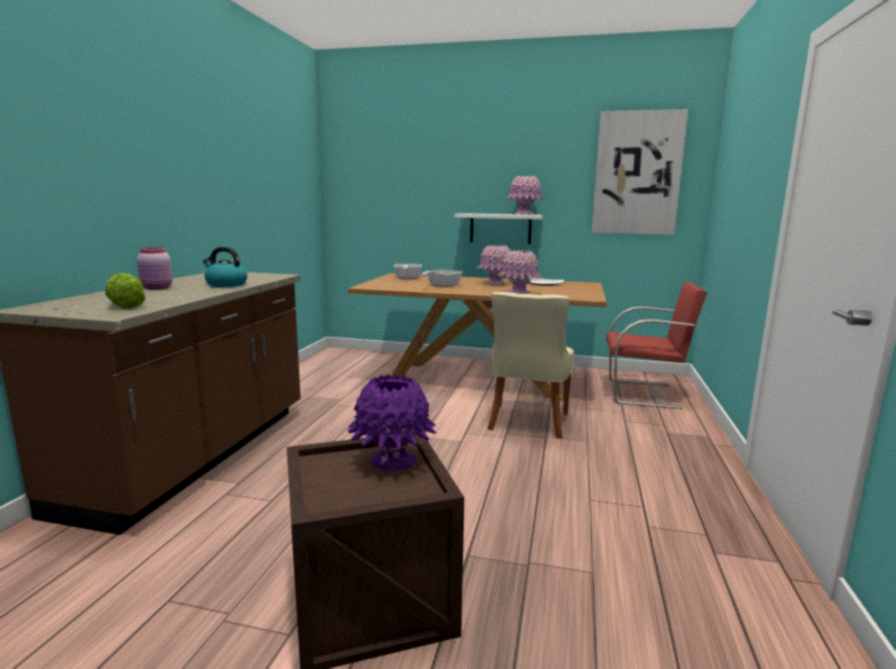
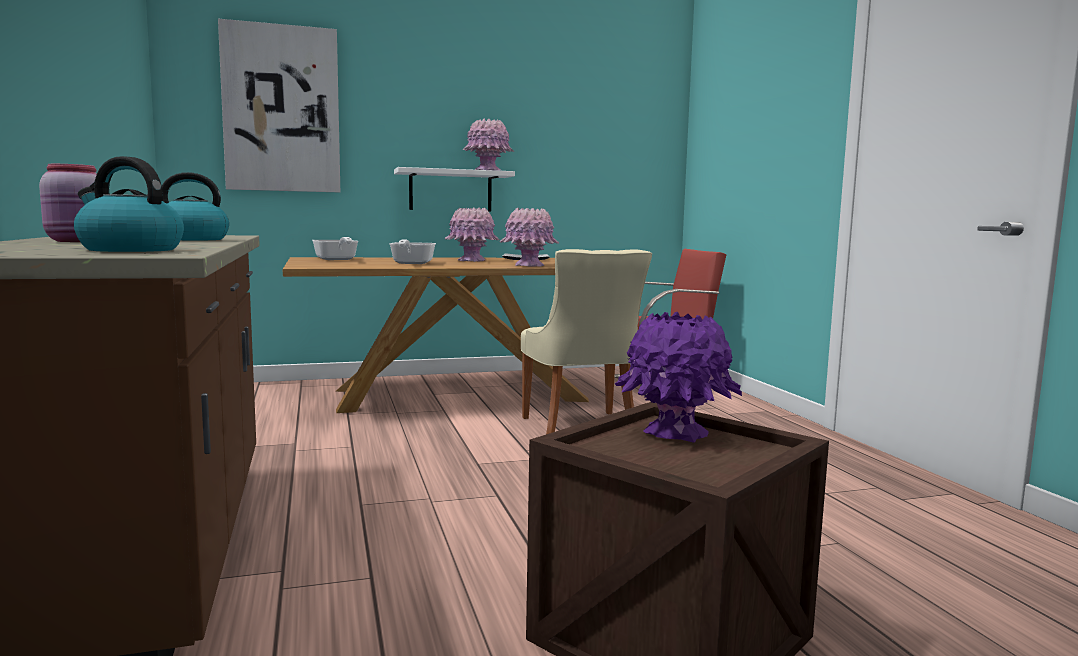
camera: 30 degrees left, 5 degrees down
(124, 306) = (129, 249): lettuce -> kettle
(637, 173) = (611, 126): picture -> picture (281, 109)

